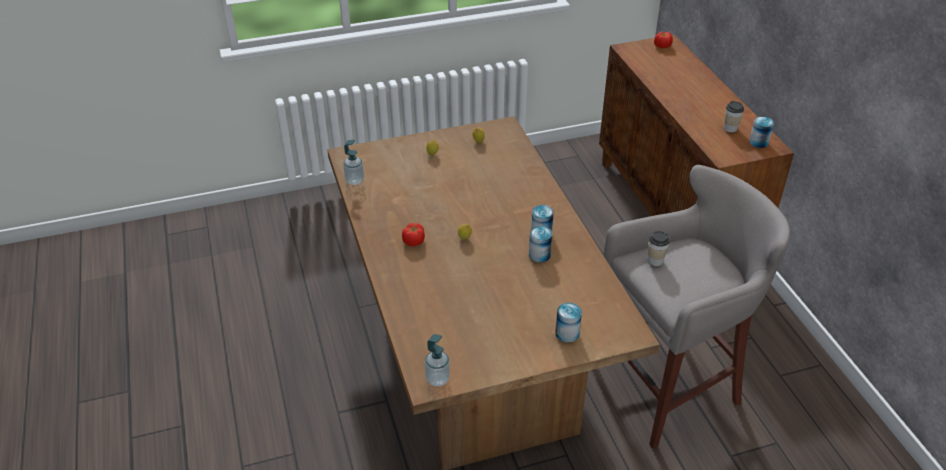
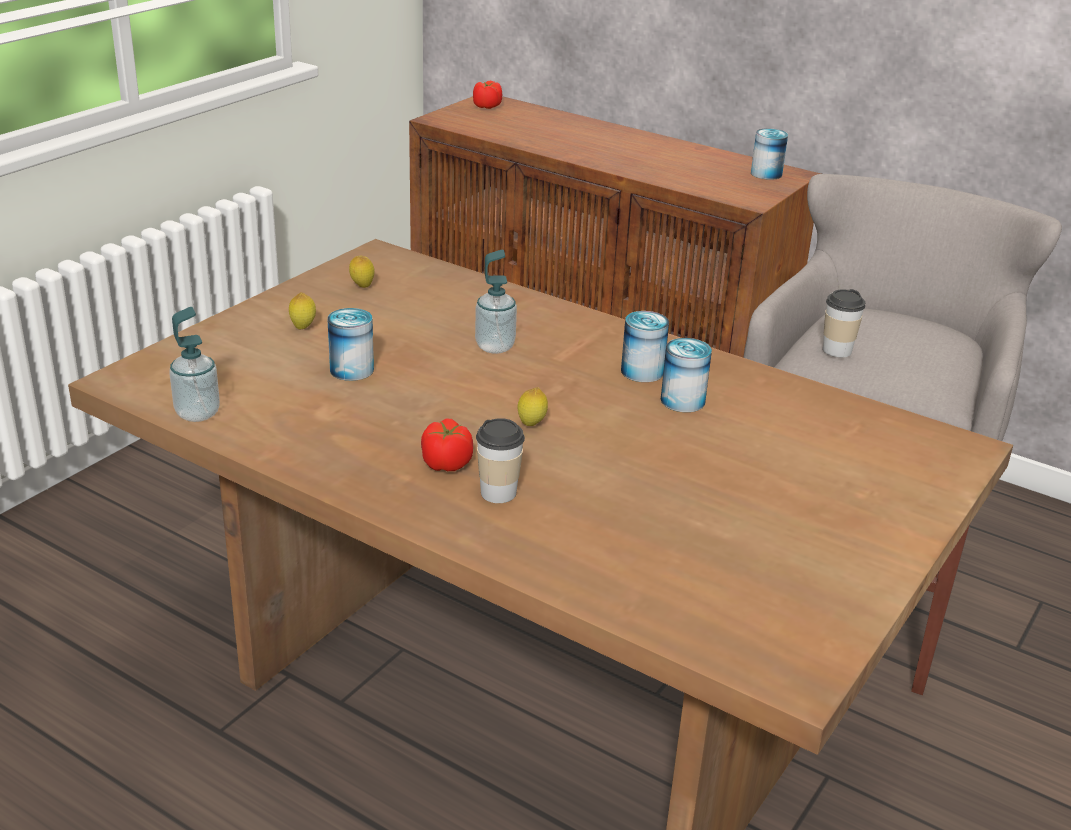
camera: 40 degrees left, 10 degrees down
(437, 379) = (799, 659): soap dispenser -> soap dispenser (495, 347)
(567, 333) = (882, 488): can -> can (351, 370)
(730, 128) = (710, 169): cup -> cup (498, 493)

